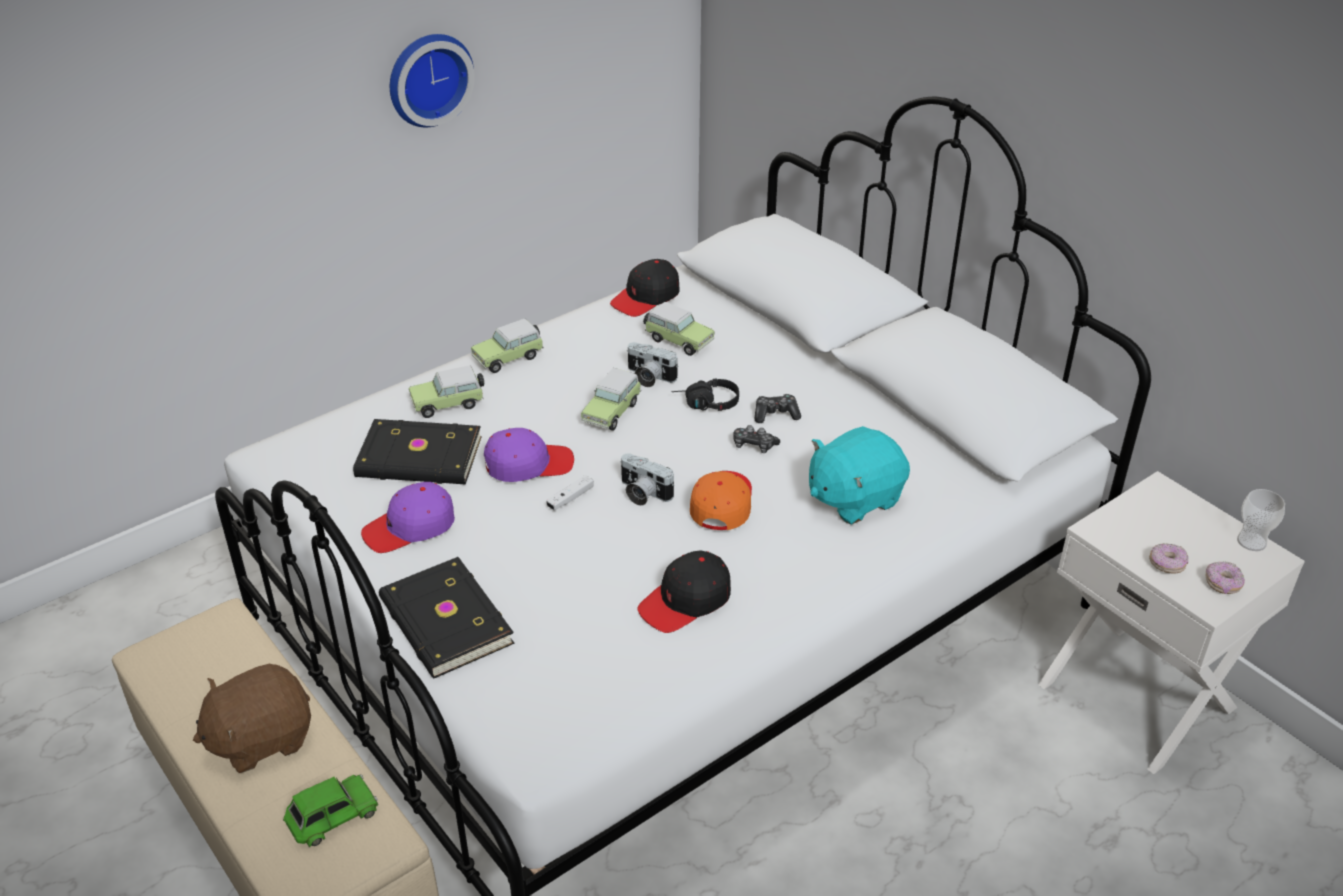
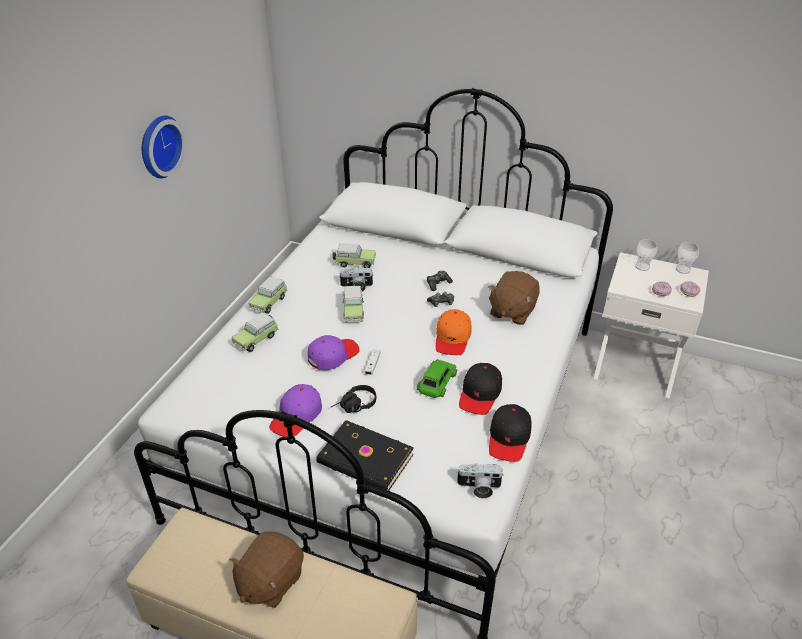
camera: 30 degrees left, 0 degrees up
(331, 815) = (350, 604): green toy car -> green toy car (436, 382)
(419, 459) = (267, 376): black book -> none
(642, 493) = (408, 348): camera -> camera (479, 488)
(646, 297) = (317, 246): black cap -> black cap (509, 438)
(705, 404) = (398, 291): black headphones -> black headphones (354, 406)
(721, 504) = (452, 338): orange cap -> orange cap turned 150 degrees counterclockwise
(853, 498) = (512, 311): turquoise plush toy -> brown plush toy
(1175, 510) = (642, 267): none -> cup

